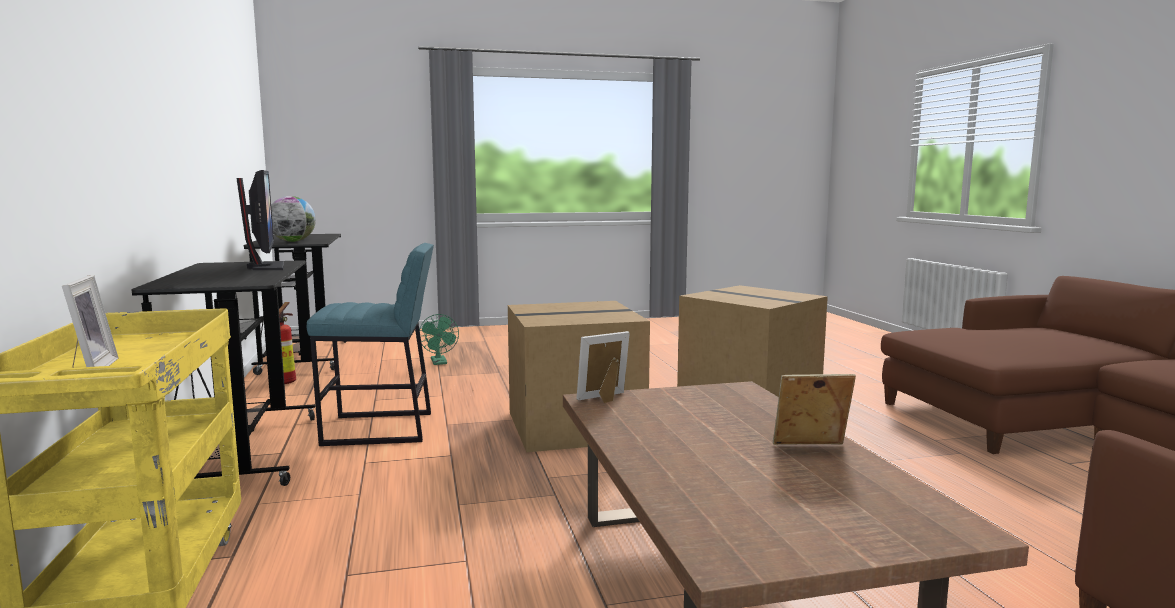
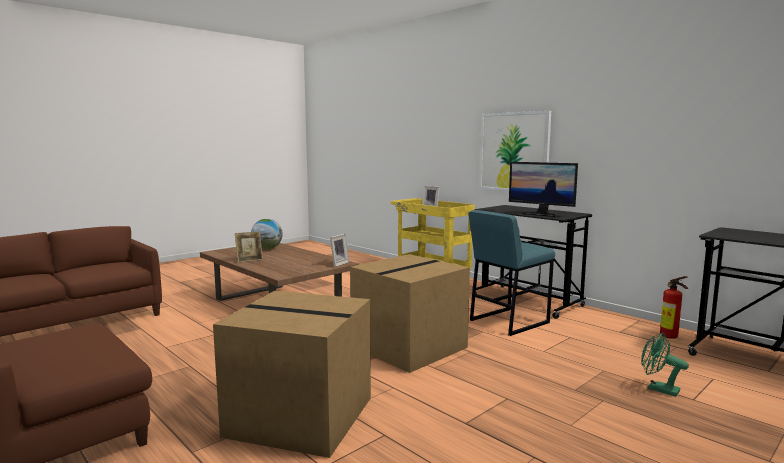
camera: 150 degrees right, 0 degrees up
(108, 148) = (514, 152): none -> picture
(293, 241) = (743, 234): globe -> globe (267, 249)

